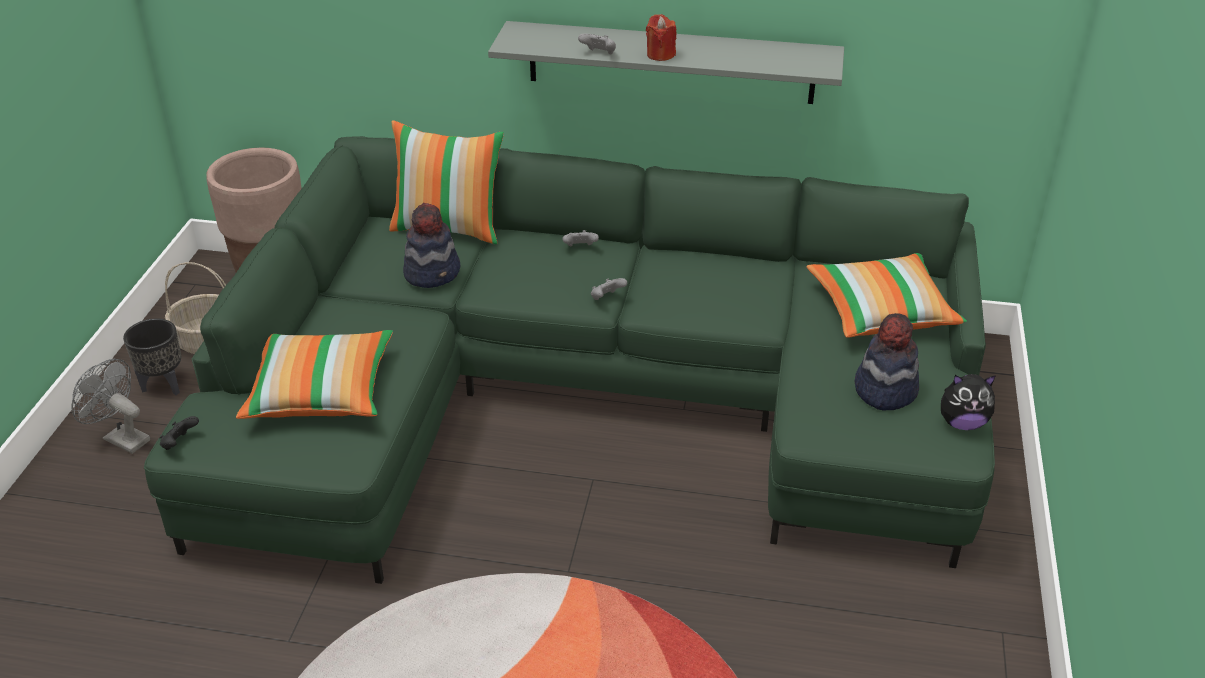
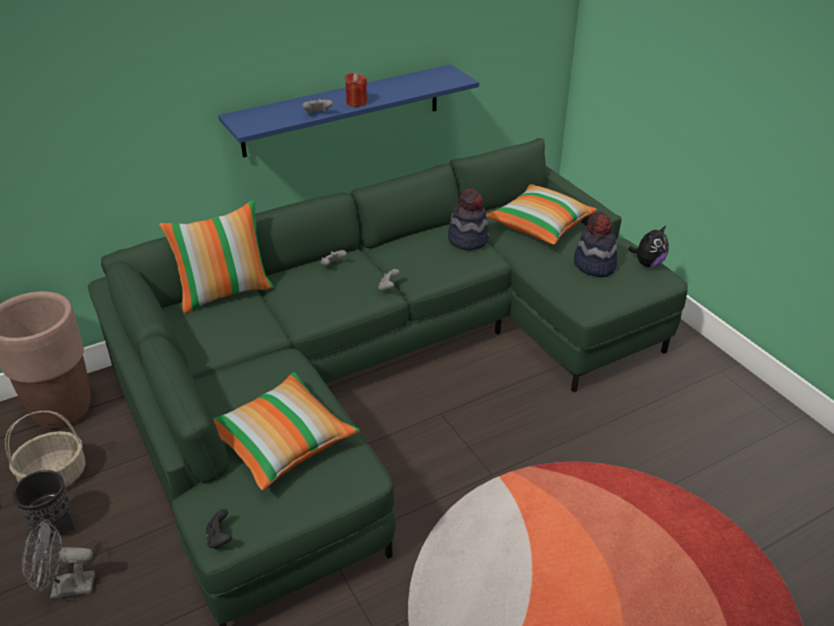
camera: 40 degrees left, 0 degrees up
(433, 272) = (255, 325): hat -> hat (468, 239)
(670, 62) = (342, 110): grey shelf -> blue shelf

